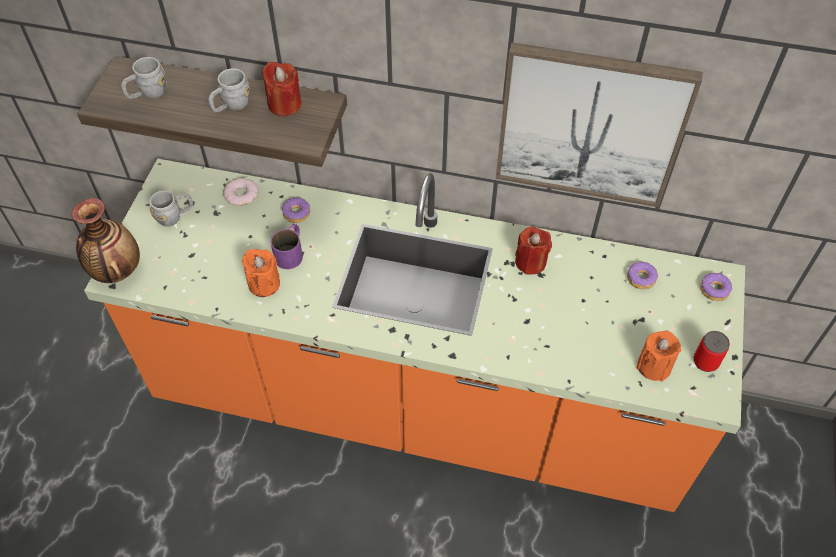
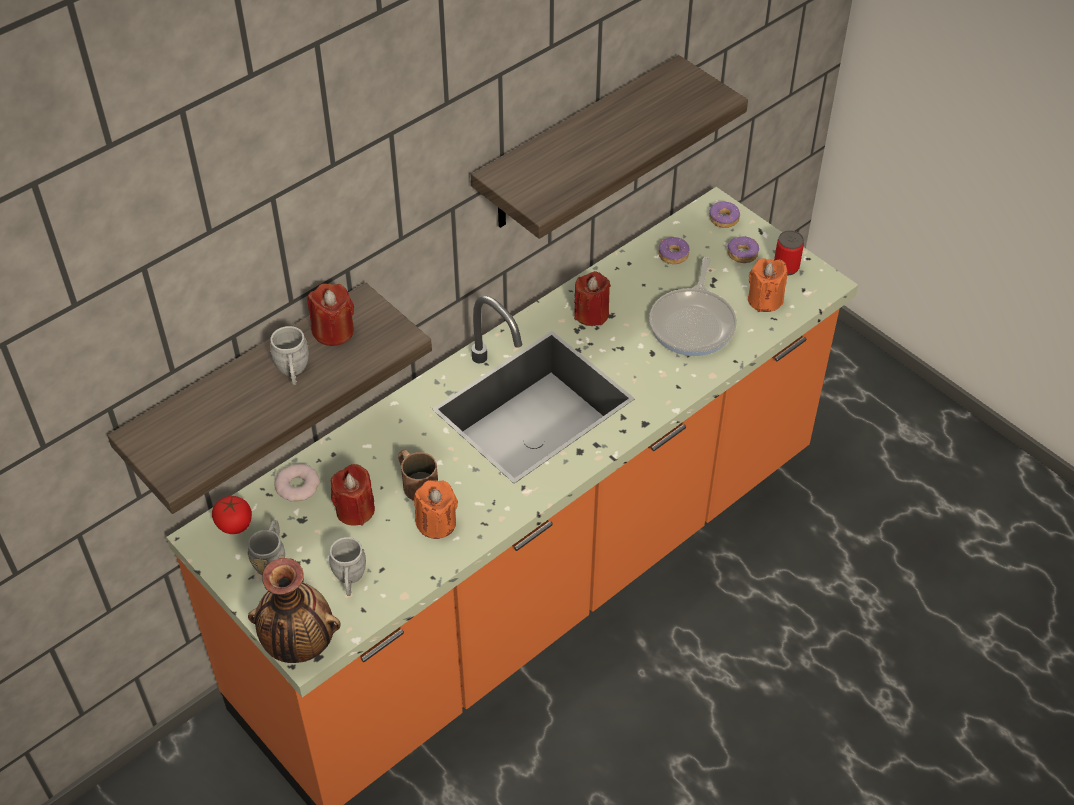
camera: 55 degrees left, 5 degrees down
(147, 94) = (203, 430): grey mug -> grey mug (349, 579)
(189, 183) = (234, 524): none -> tomato
(243, 234) = (355, 510): none -> red candle
(291, 252) = (415, 481): purple mug -> brown mug
(296, 213) = (369, 453): donut -> donut (742, 254)
(582, 331) = (693, 323): none -> frying pan
(590, 125) = (577, 146): picture -> shelf

